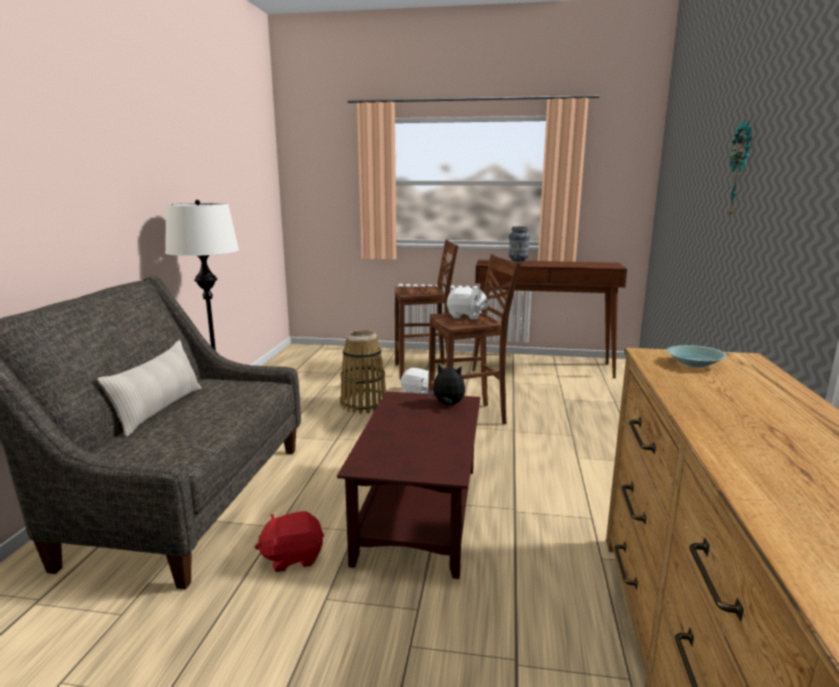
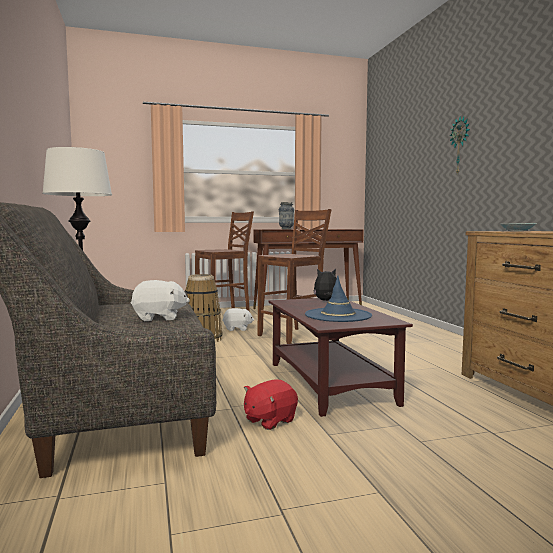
camera: 25 degrees left, 10 degrees down
(159, 410) = (98, 318): beige pillow -> none
(408, 444) = (338, 315): none -> blue hat
(466, 316) = (287, 255): white plush toy -> white plush toy (159, 318)

